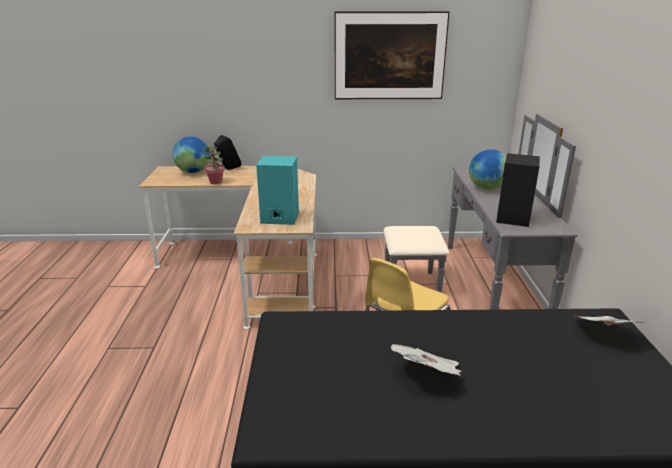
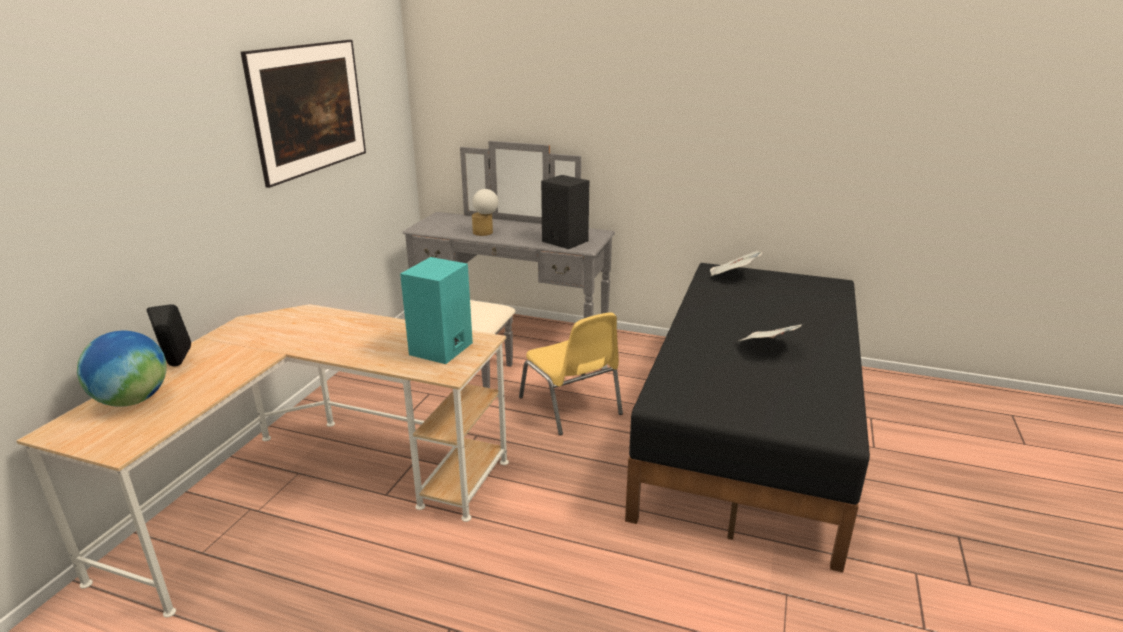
camera: 70 degrees left, 0 degrees up
(216, 182) = (226, 382): potted plant -> none
(486, 188) = (485, 233): globe -> table lamp

